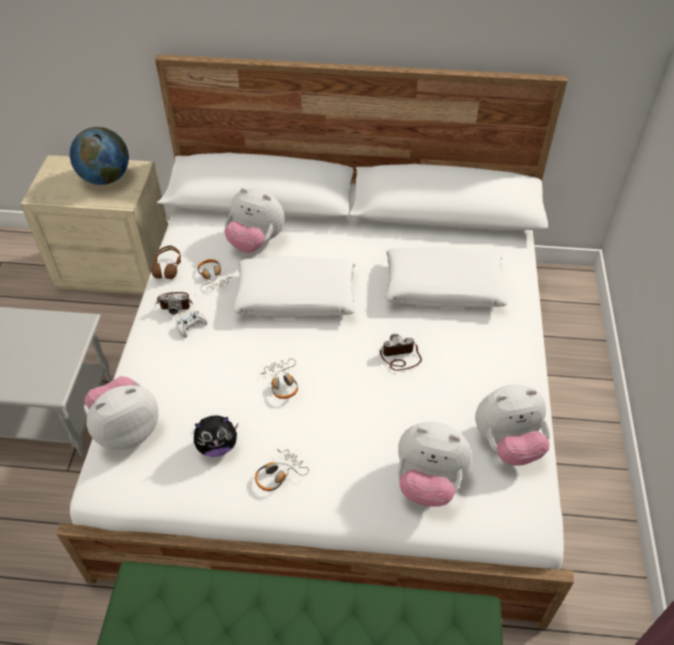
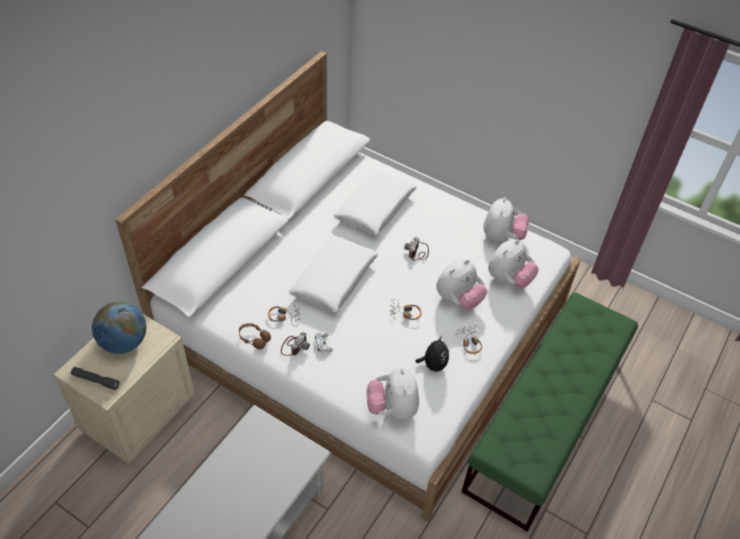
camera: 65 degrees left, 0 degrees up
(52, 181) = (96, 380): none -> grey flashlight
(255, 242) = (266, 280): plush toy -> plush toy (458, 299)

